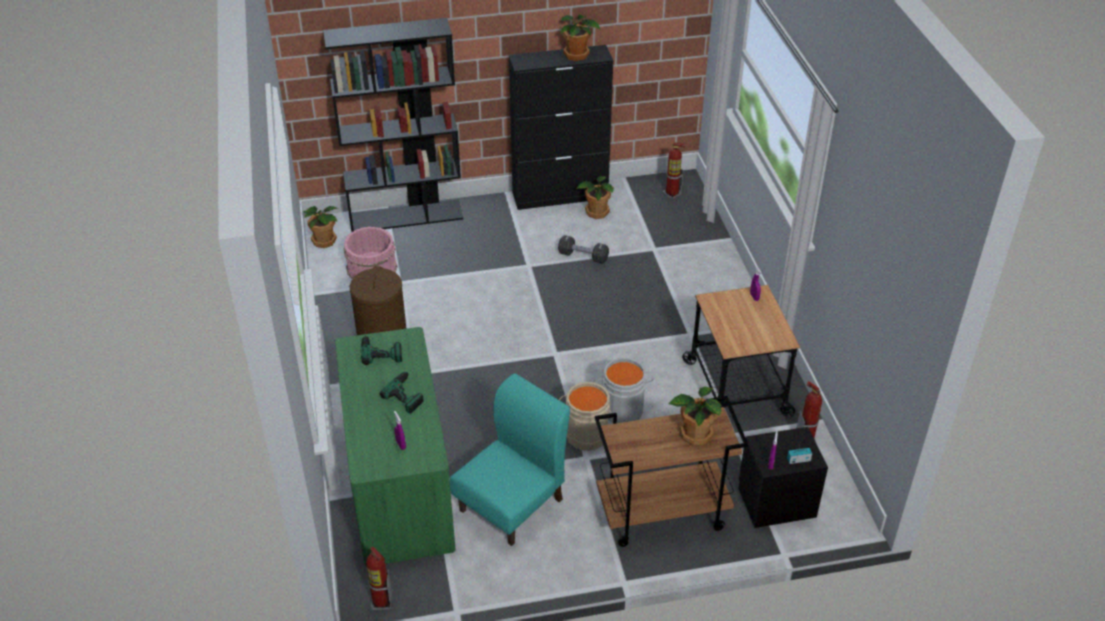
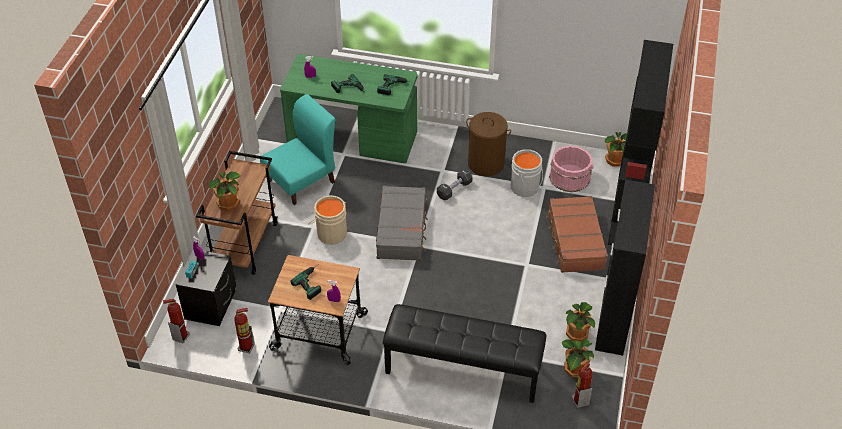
camera: 115 degrees right, 5 degrees up
(381, 602) = (275, 113): fire extinguisher -> fire extinguisher (181, 336)
(472, 241) = (575, 241): none -> brown suitcase
(512, 504) = (302, 181): turquoise chair -> turquoise chair turned 105 degrees counterclockwise
(539, 375) = (402, 229): none -> grey suitcase
(577, 55) = (633, 227): potted plant -> potted plant (574, 370)
(583, 256) = (521, 302): black dumbbell -> black dumbbell (454, 189)
(622, 409) = (343, 260): grey bucket -> grey bucket (526, 187)
(698, 270) = (462, 370): none -> black bench
(744, 322) = (313, 282): none -> power drill

